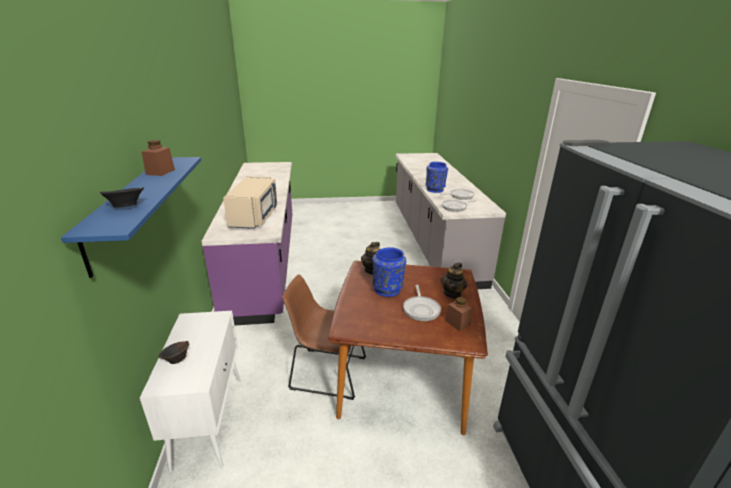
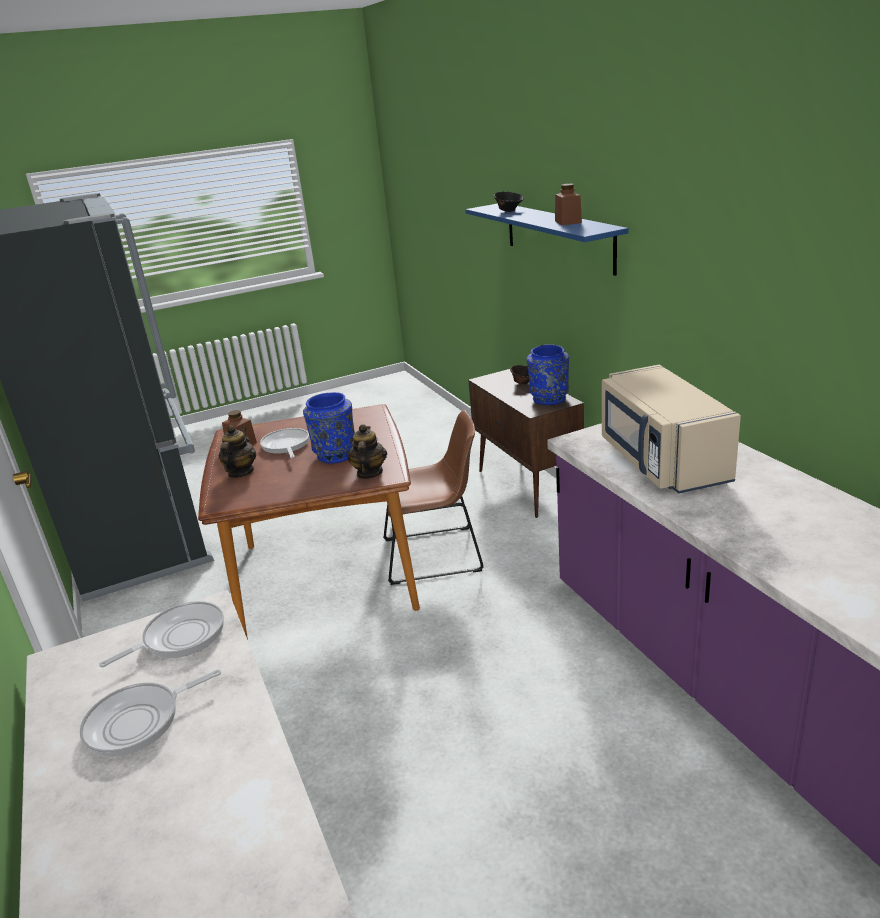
camera: 165 degrees right, 0 degrees up
(209, 420) = (528, 487): white cabinet -> brown cabinet
(435, 189) = (233, 747): blue vase -> blue vase (549, 399)

